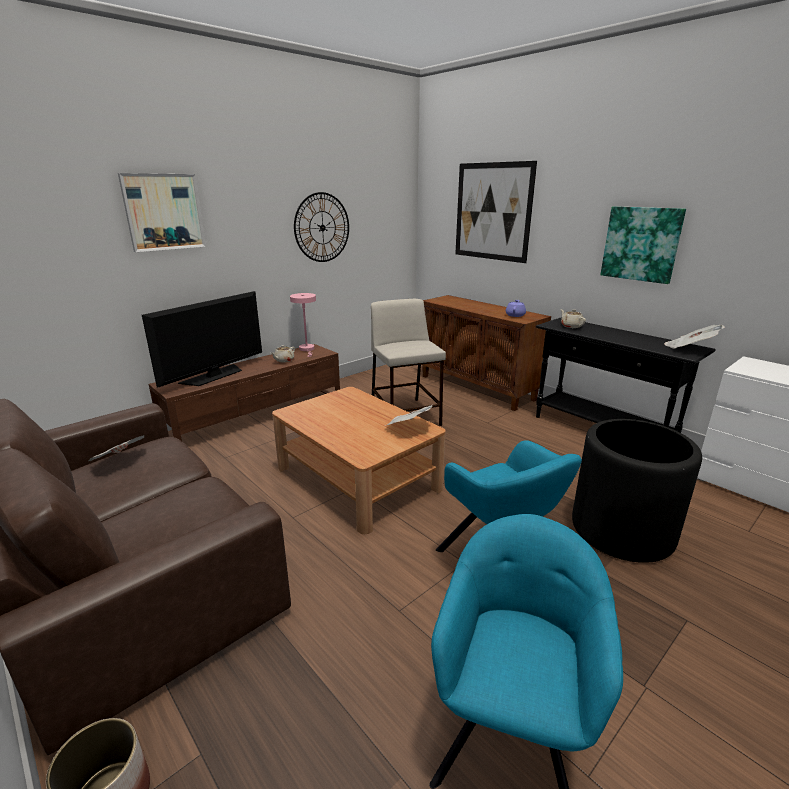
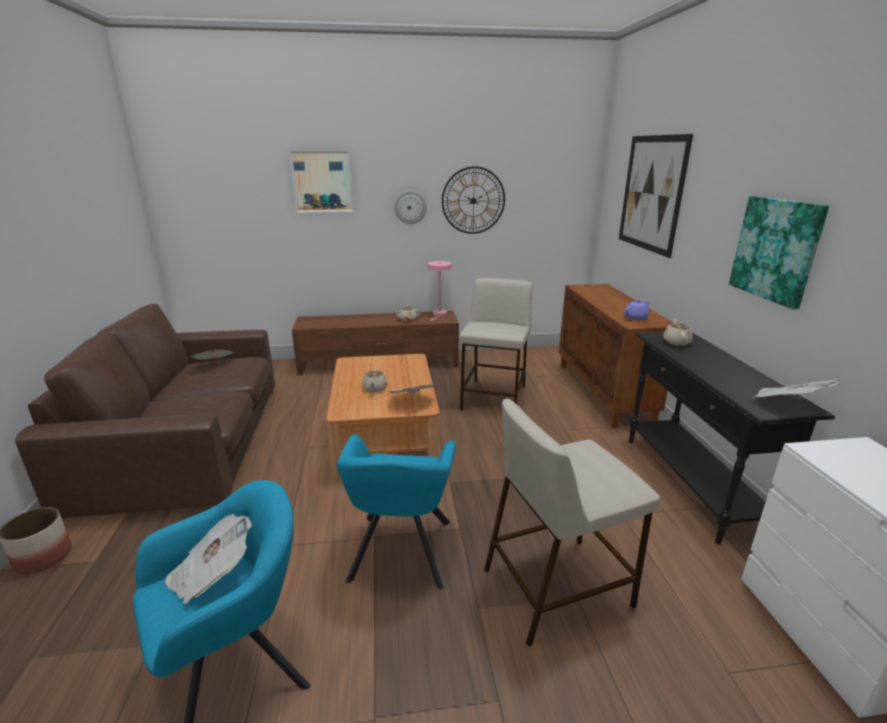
camera: 35 degrees right, 0 degrees up
(214, 376) = (343, 320): television -> none
(264, 238) = (410, 207): none -> wall clock
(358, 427) = (374, 388): none -> beige teapot
(503, 636) = (212, 573): none -> newspaper
(621, 530) = (558, 586): black planter -> beige stool

